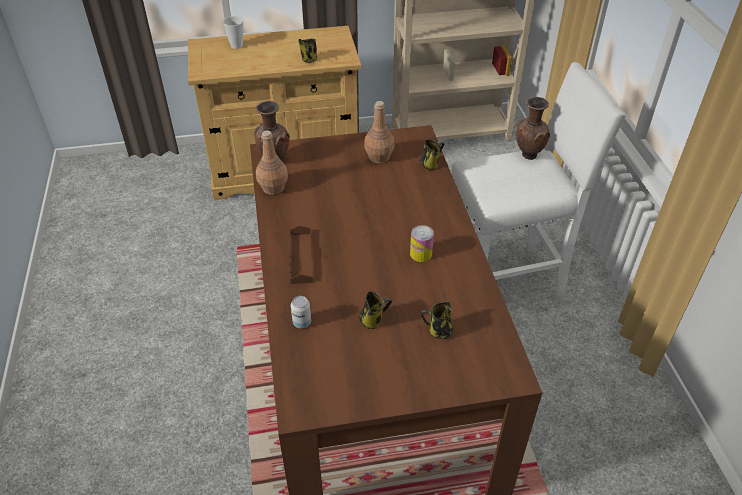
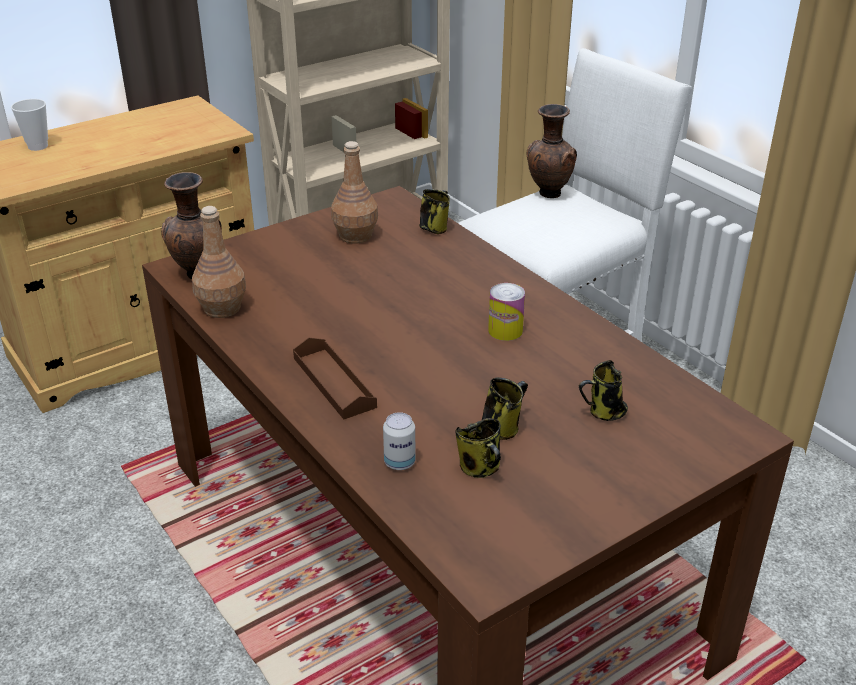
camera: 25 degrees left, 10 degrees down
(309, 60) = (169, 142): mug -> mug (480, 468)

